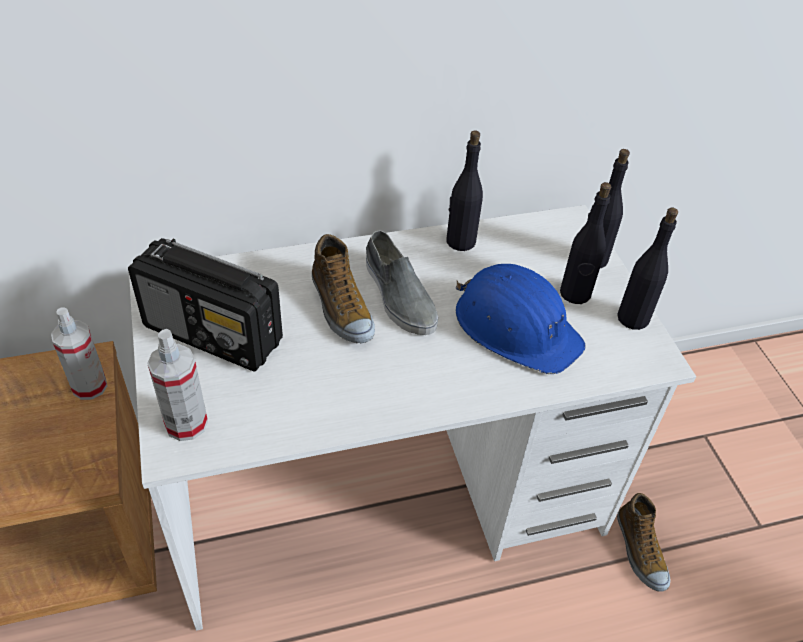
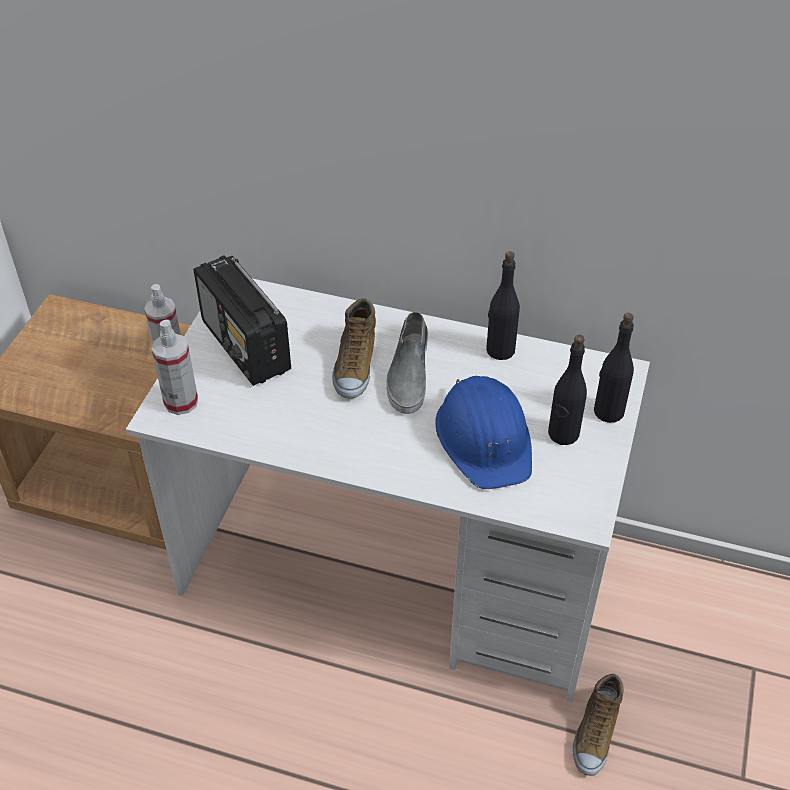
camera: 35 degrees right, 0 degrees up
(633, 318) = (597, 476): black bottle -> none

